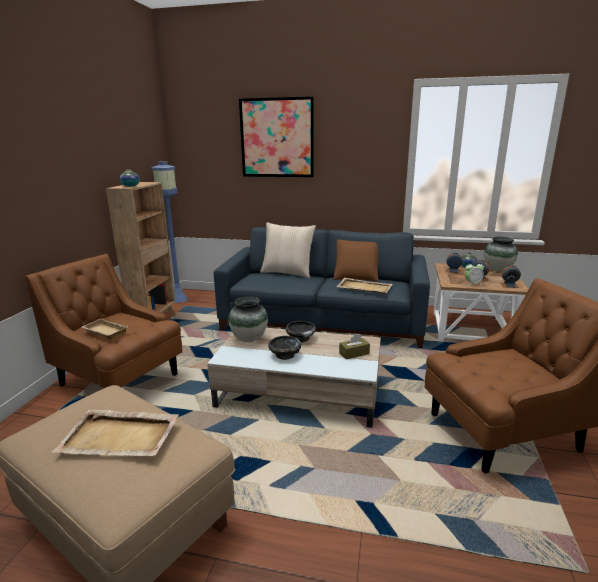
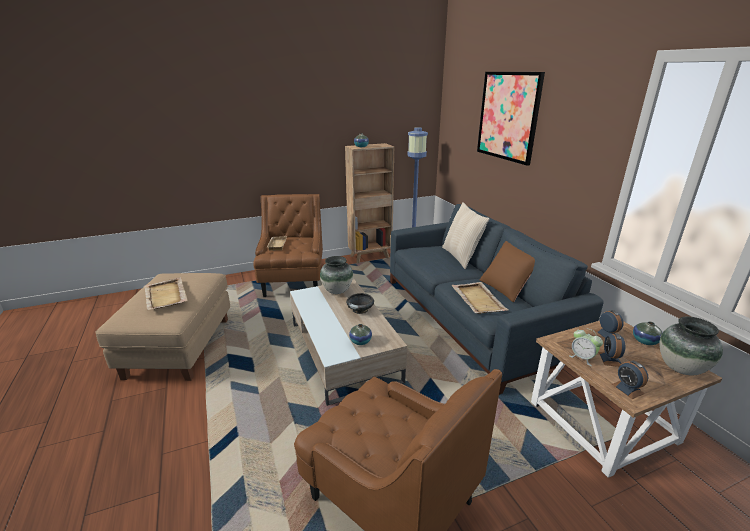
camera: 55 degrees right, 5 degrees up
(284, 355) = (326, 313): black bowl -> none
(354, 353) = (360, 341): brown tissue box -> vase

